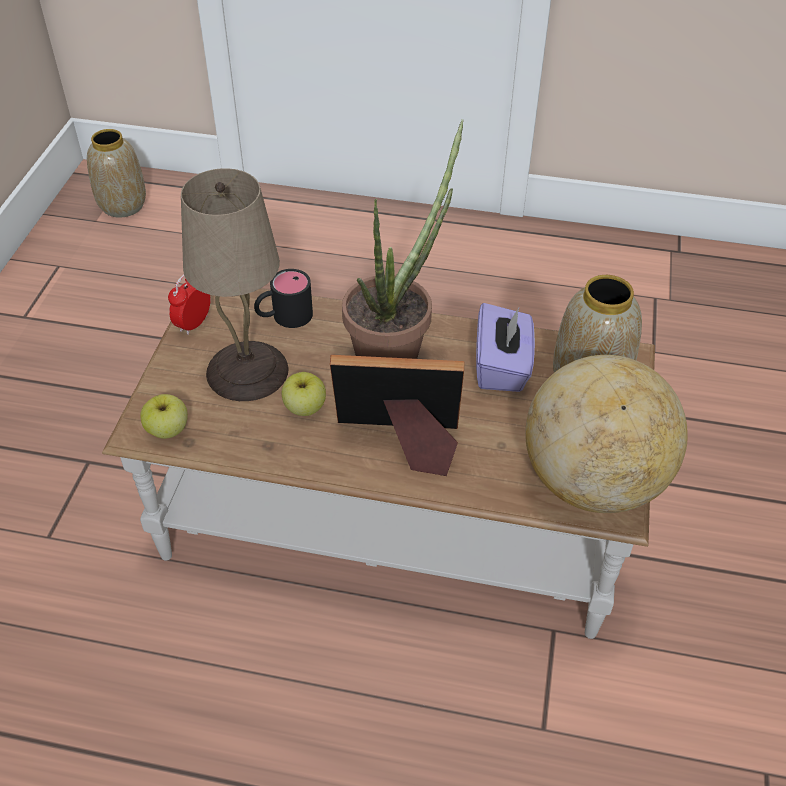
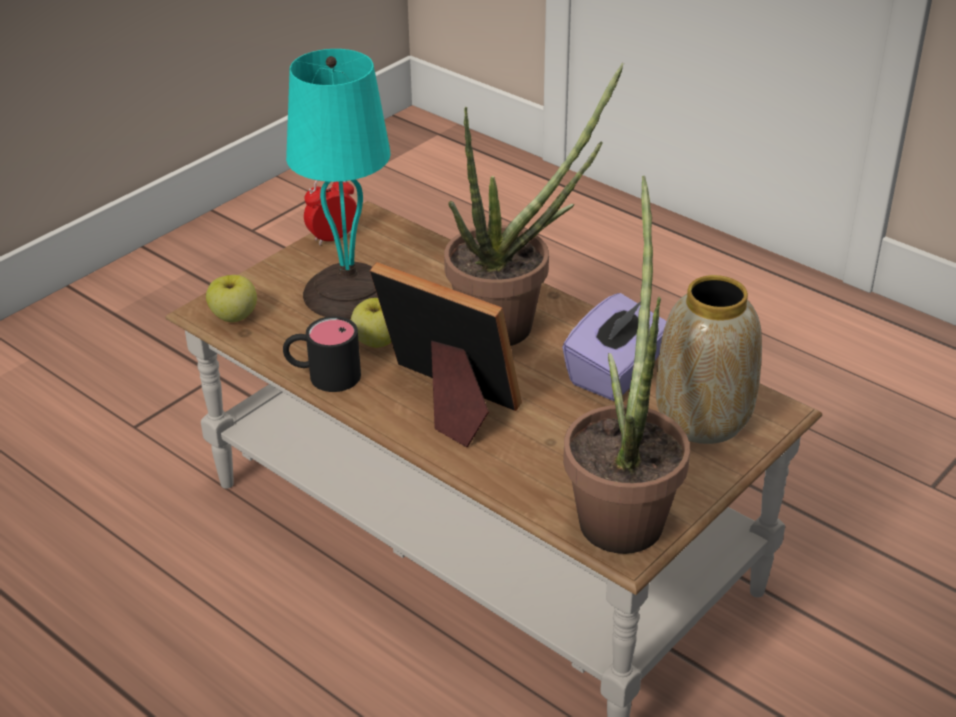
camera: 30 degrees right, 10 degrees down
(123, 205) = (420, 157): vase -> none
(248, 372) = (350, 293): beige table lamp -> turquoise table lamp
(284, 317) = (425, 258): black mug -> black mug (323, 375)
(593, 482) = (622, 510): globe -> potted plant

